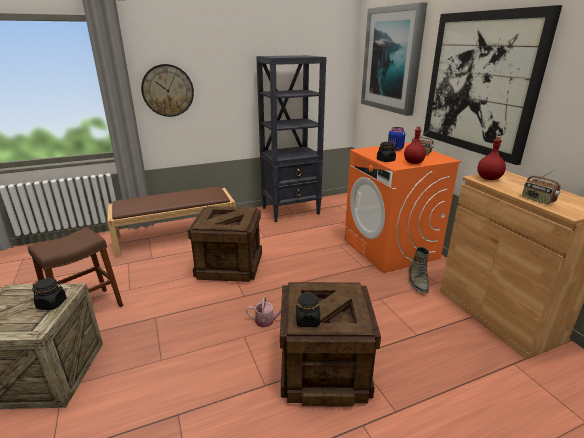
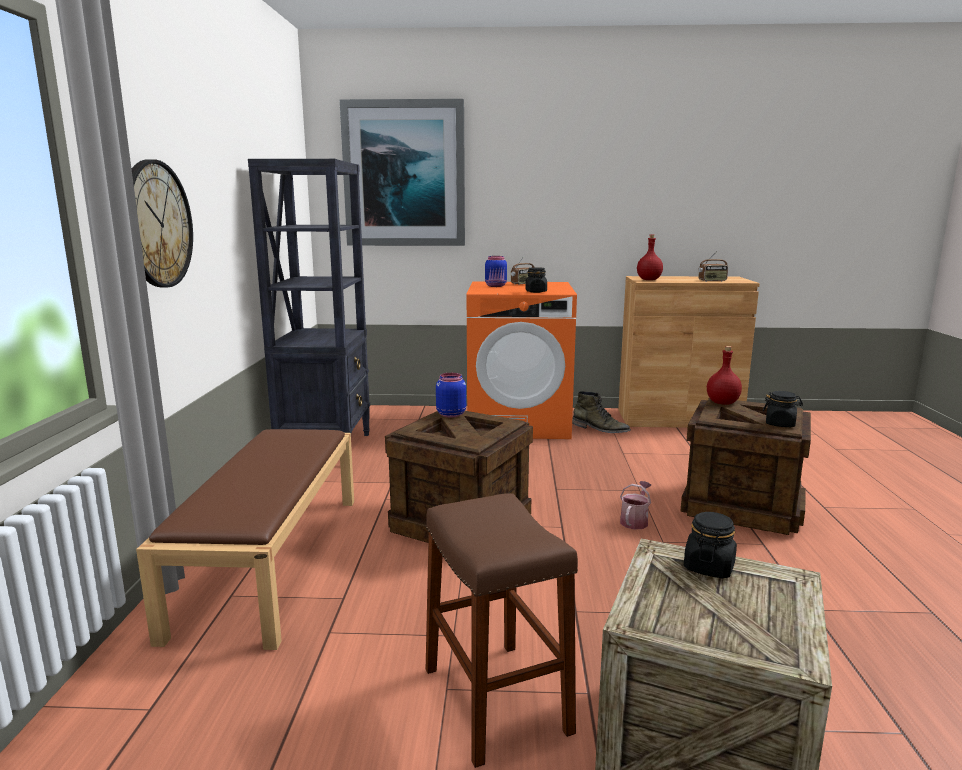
camera: 65 degrees left, 10 degrees down
(243, 210) = (450, 414): none -> blue jar
(413, 163) = (558, 288): red bottle -> red bottle (723, 403)
(479, 84) = (569, 193): picture -> none

